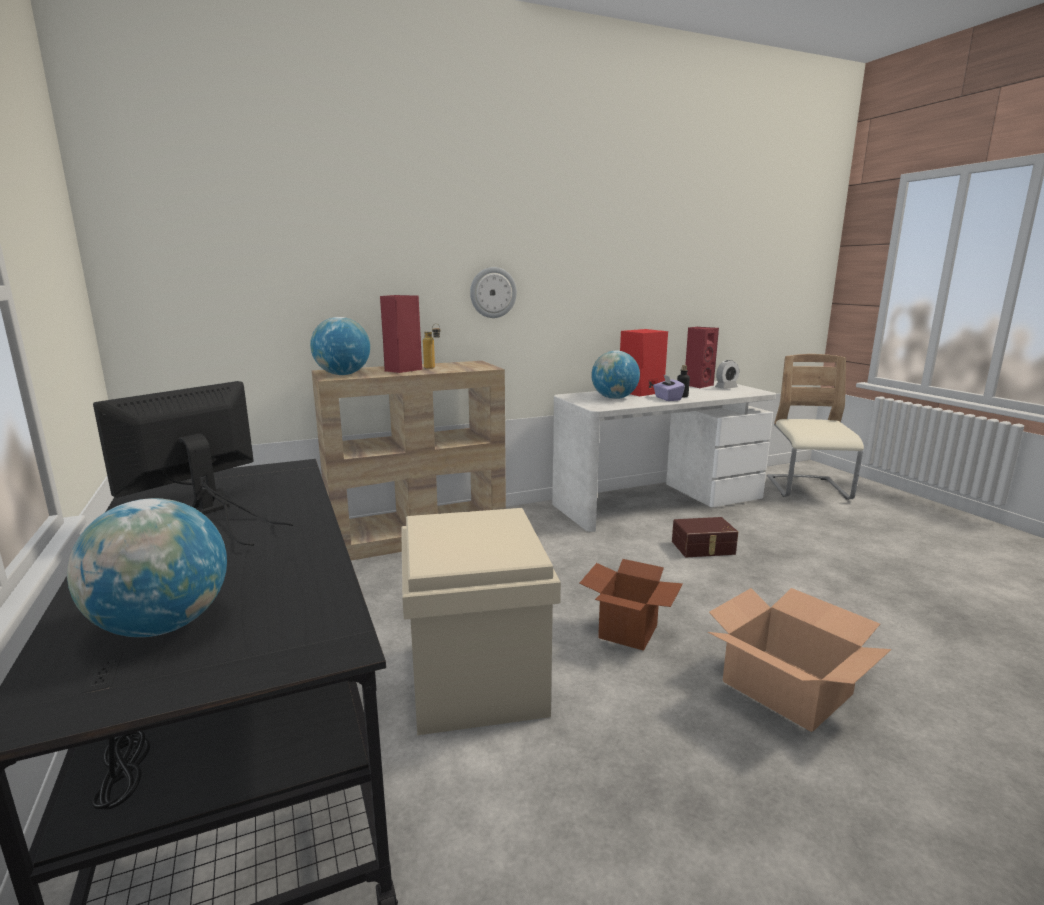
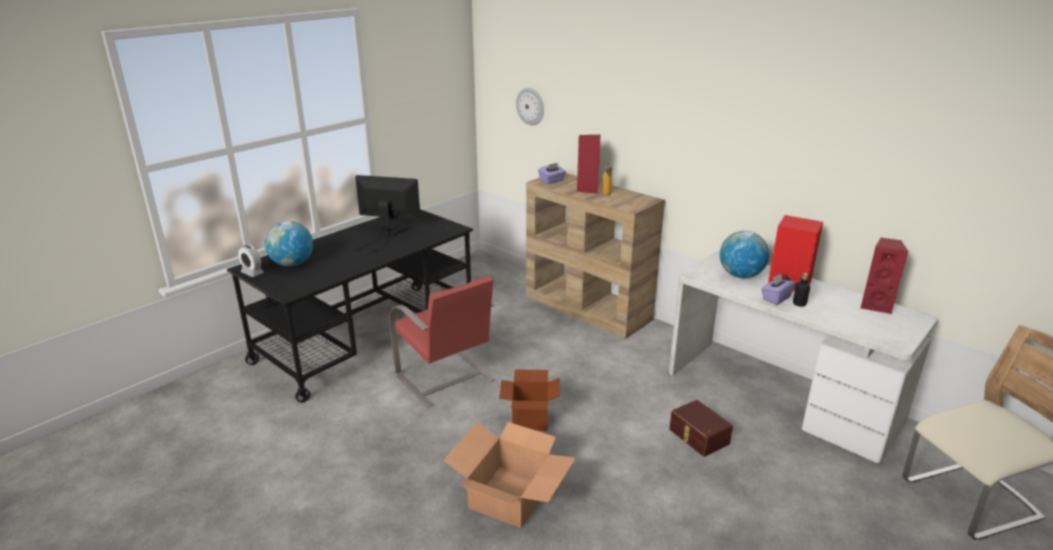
camera: 65 degrees right, 10 degrees up
(342, 374) = (552, 181): globe -> purple tissue box
(477, 680) = (446, 379): beige storage box -> red chair
(493, 292) = (683, 146): wall clock -> wall clock (530, 106)
(726, 388) = (889, 322): alarm clock -> alarm clock (252, 273)

